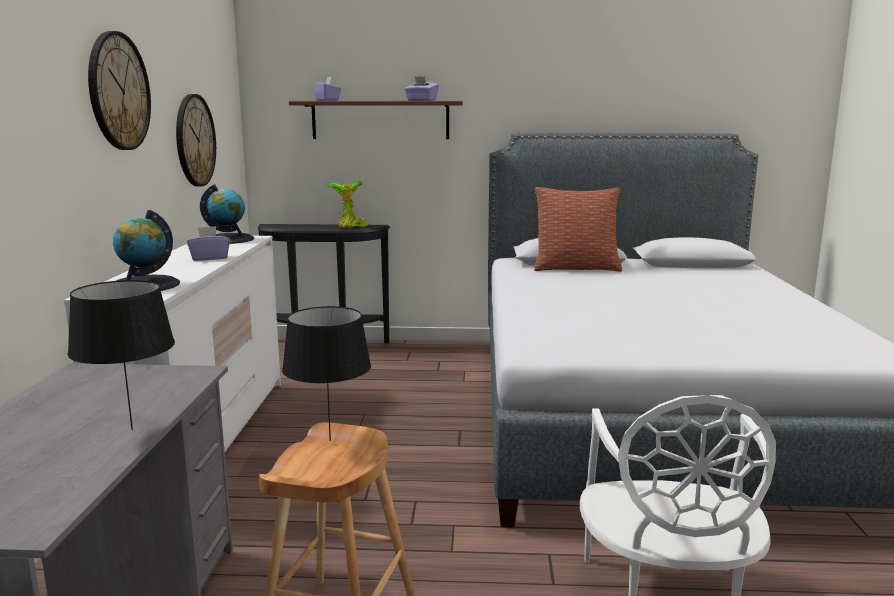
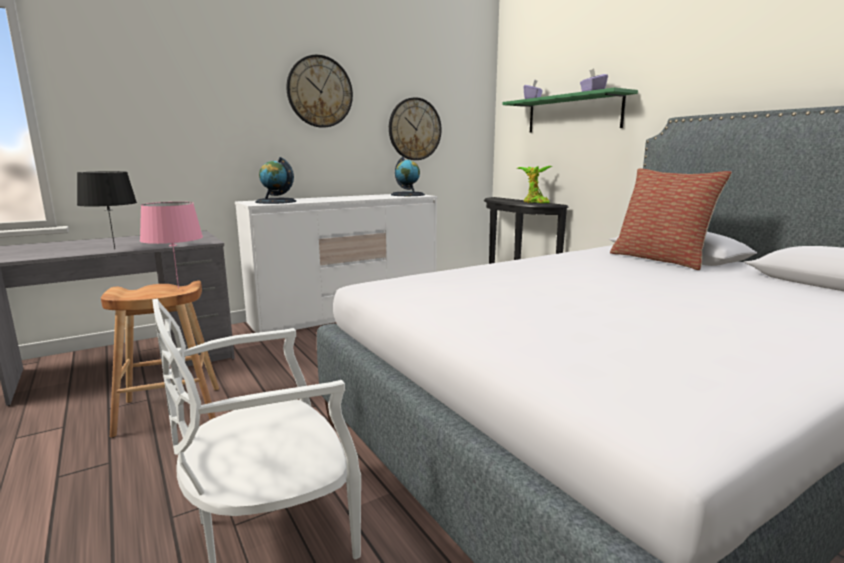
camera: 55 degrees right, 0 degrees up
(209, 258) = (354, 198): purple tissue box -> none
(331, 440) = (178, 288): black table lamp -> pink table lamp
(380, 120) = (573, 114): brown shelf -> green shelf

